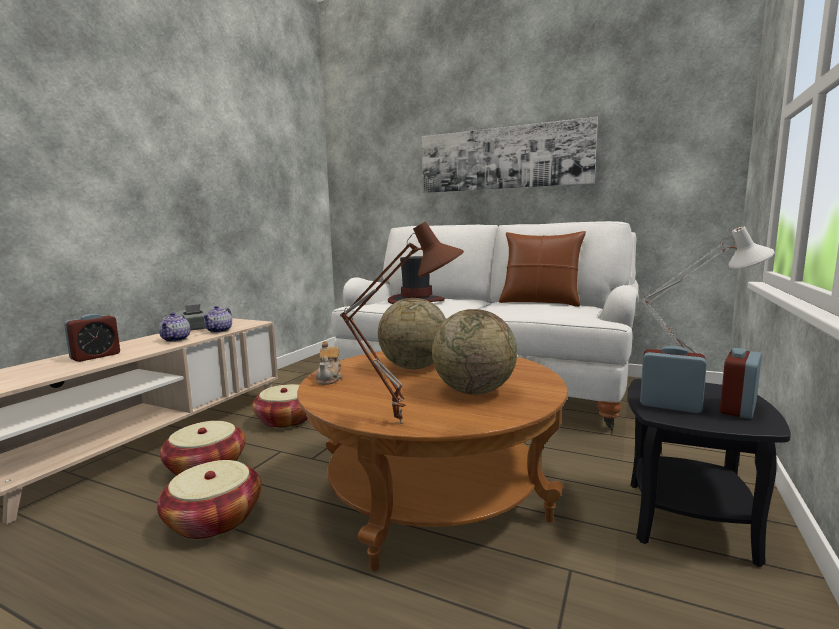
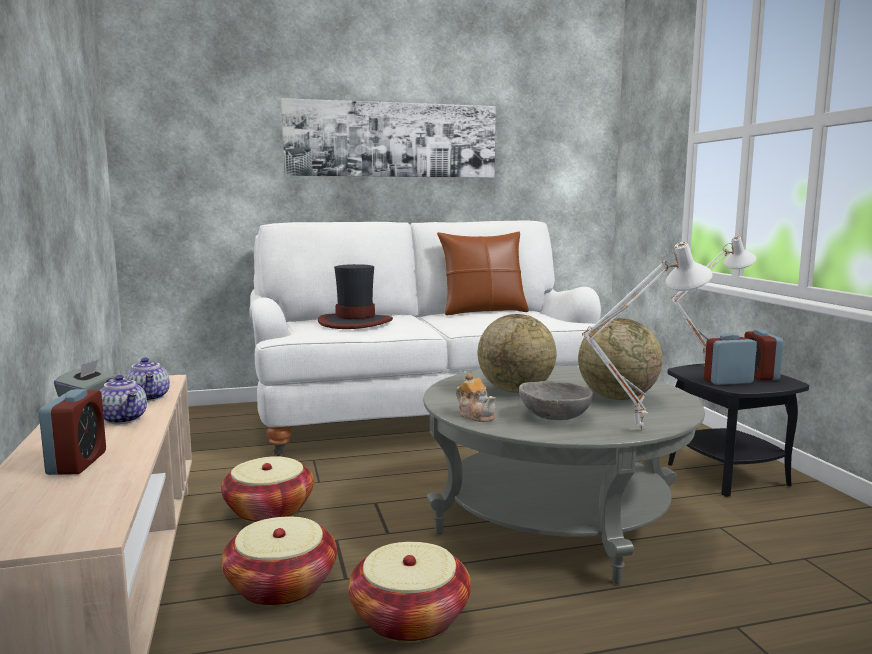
camera: 40 degrees left, 0 degrees up
(376, 392) = (554, 416): none -> grey bowl
(401, 422) = (638, 429): brown table lamp -> white table lamp
(433, 493) = (555, 518): brown coffee table -> grey coffee table

